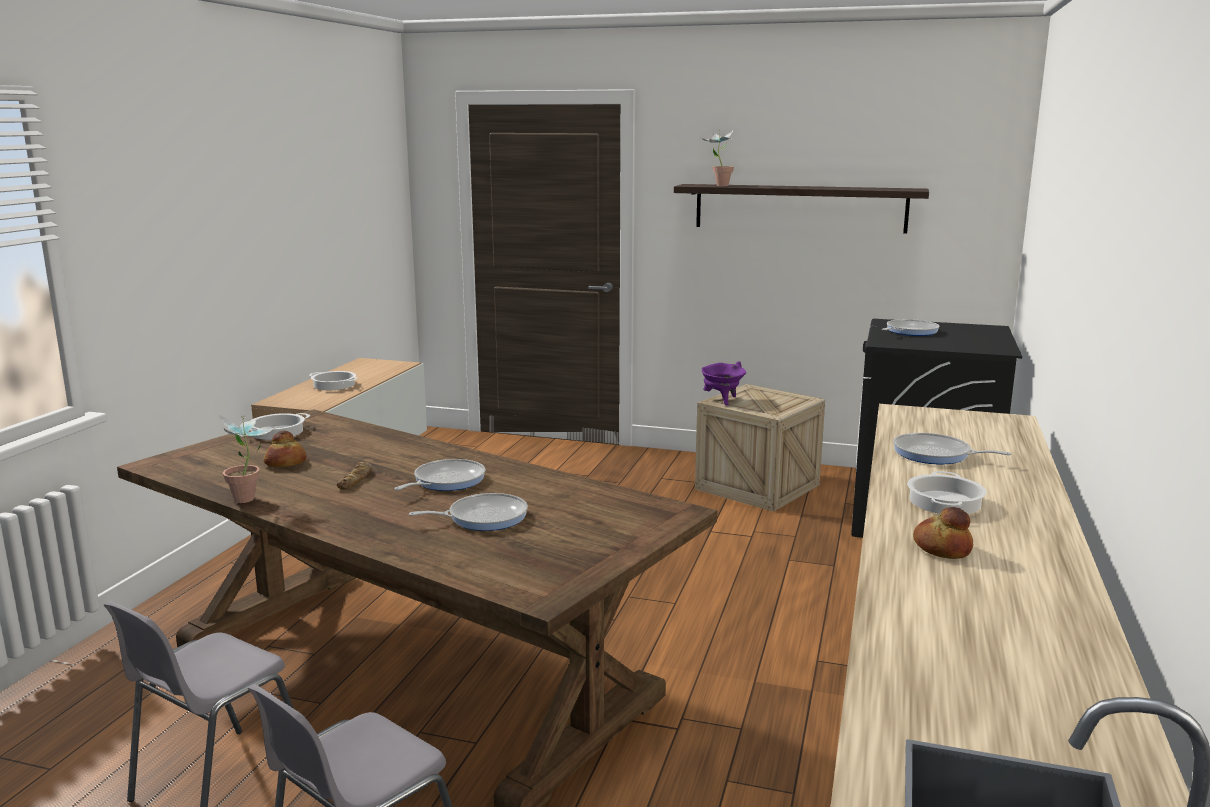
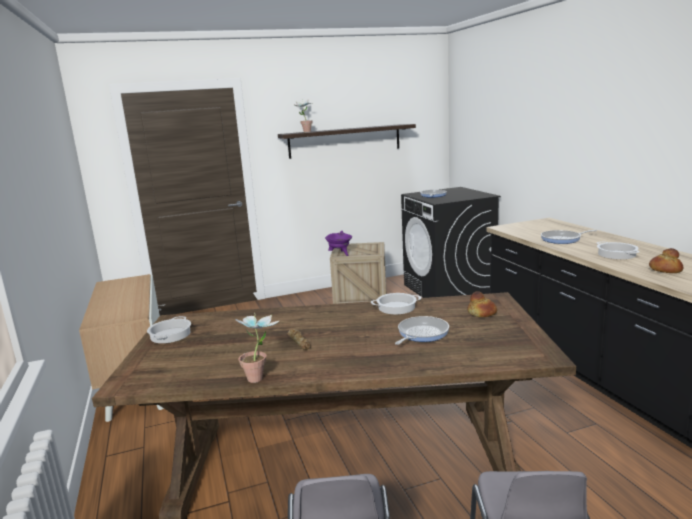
camera: 35 degrees left, 0 degrees up
(285, 463) = (226, 349): bread -> bread (481, 313)
(334, 385) = (119, 301): cooking pot -> cooking pot (396, 307)
(446, 481) = (353, 324): frying pan -> none

